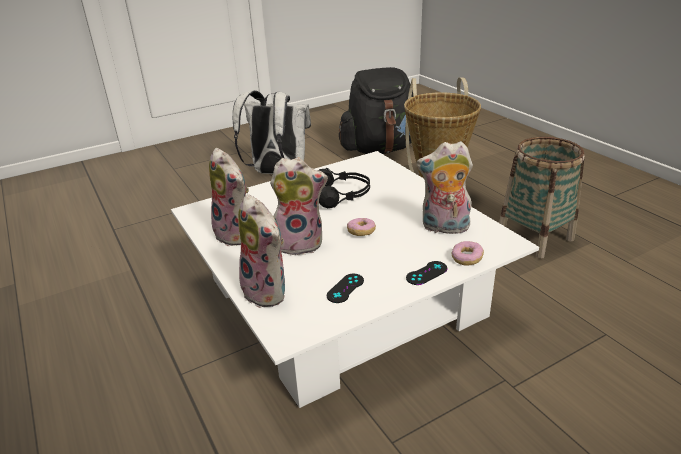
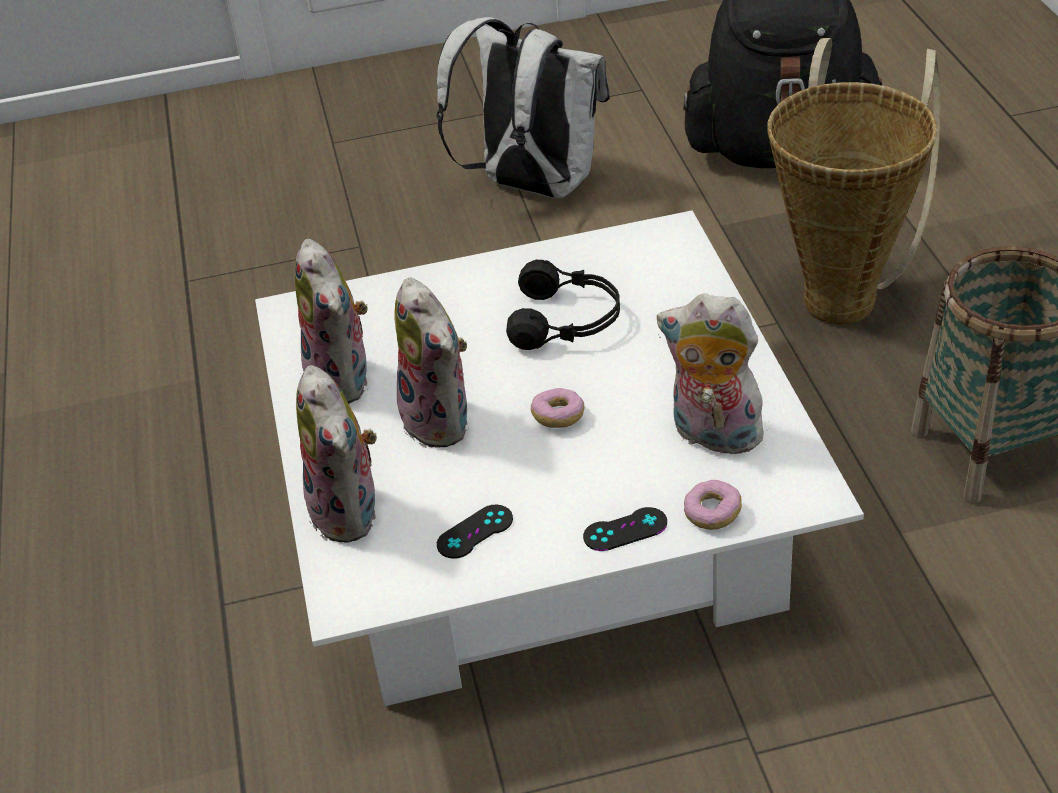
camera: 20 degrees right, 10 degrees up
(300, 243) = (442, 421): plush toy -> plush toy turned 45 degrees clockwise

